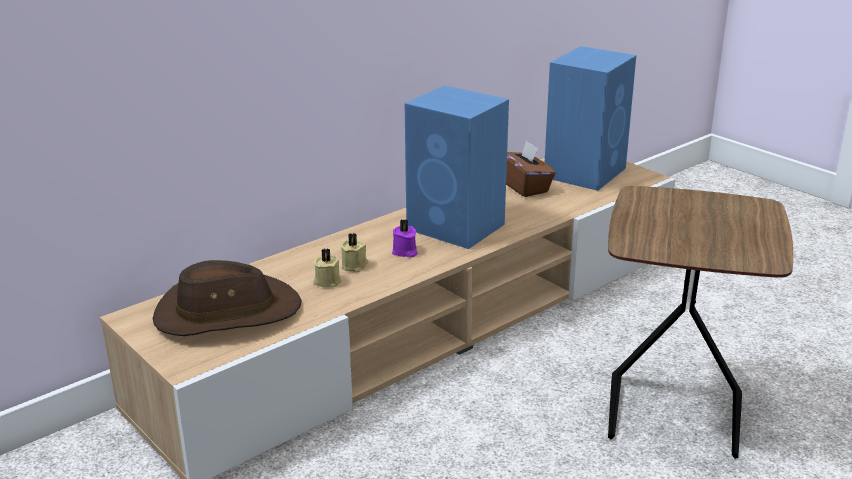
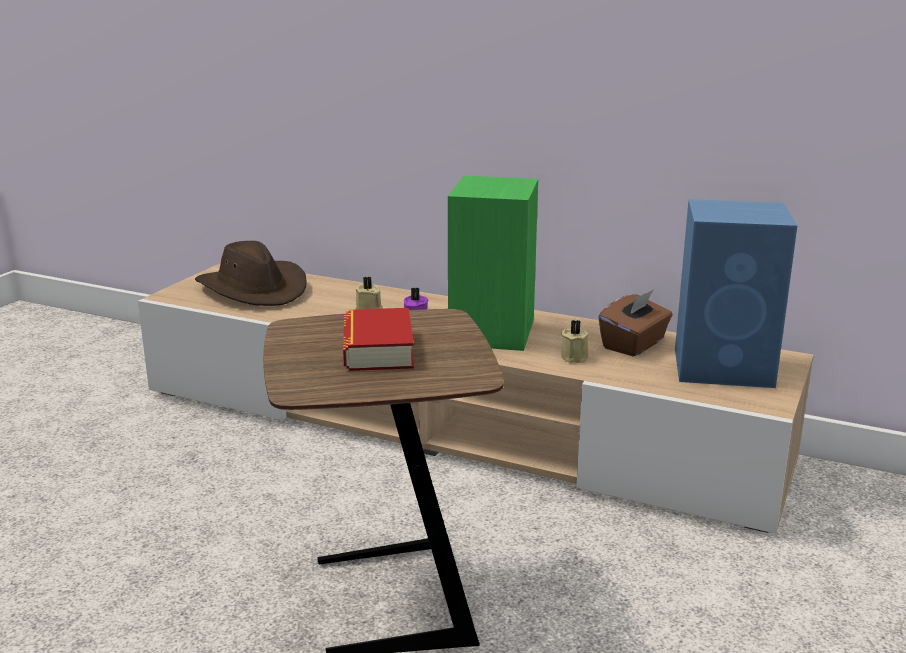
camera: 65 degrees right, 5 degrees down
(327, 281) = (332, 307): beige candle -> beige candle (575, 357)
(457, 227) = (491, 333): blue speaker -> green speaker
(699, 224) = (378, 350): none -> book

